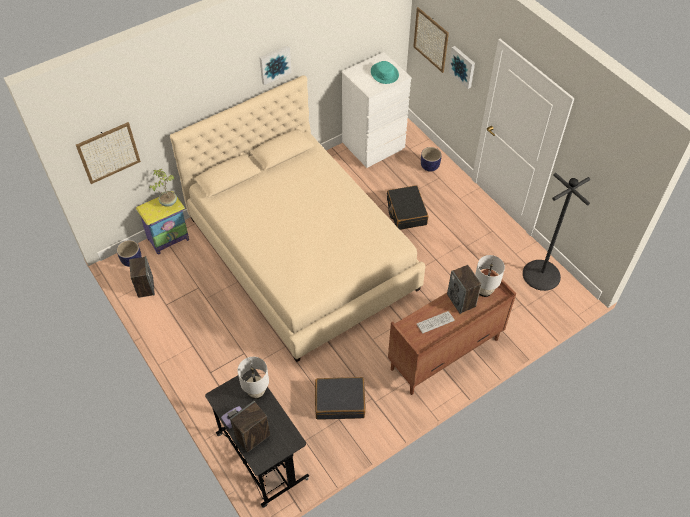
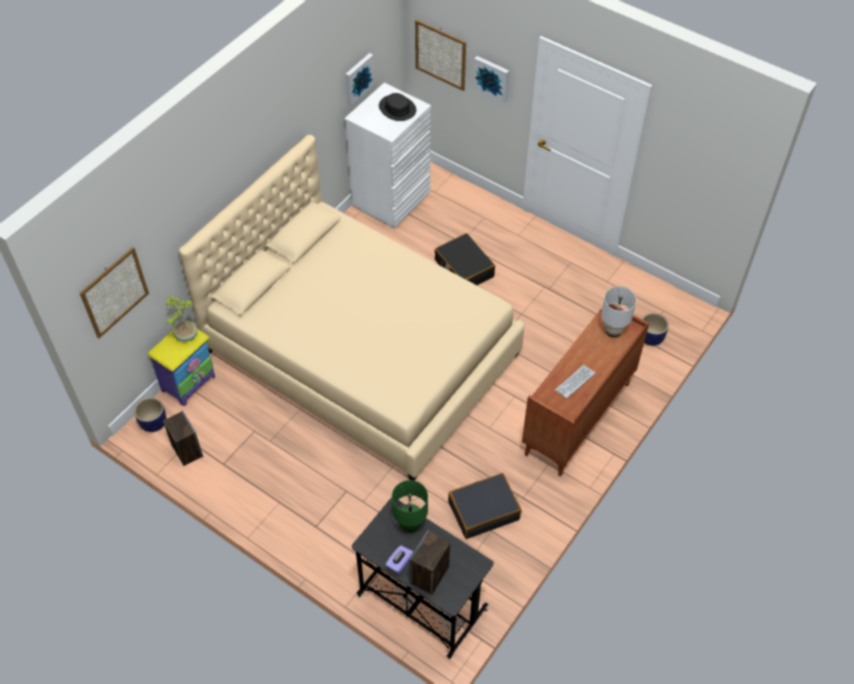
camera: 20 degrees left, 0 degrees up
(256, 392) = (410, 524): white table lamp -> green table lamp
(274, 64) = (277, 129): picture -> picture (358, 78)
(384, 73) = (397, 108): turquoise hat -> black hat
(430, 166) = (468, 206): planter -> planter (651, 338)
(461, 301) = (593, 349): speaker -> none
(541, 275) = (645, 297): black clothes rack -> none

